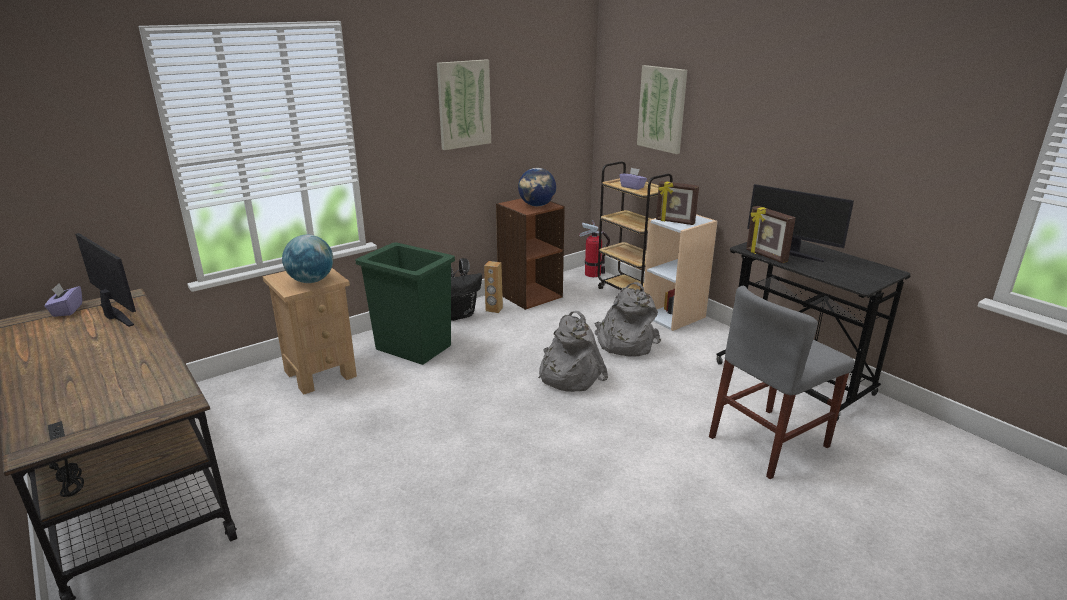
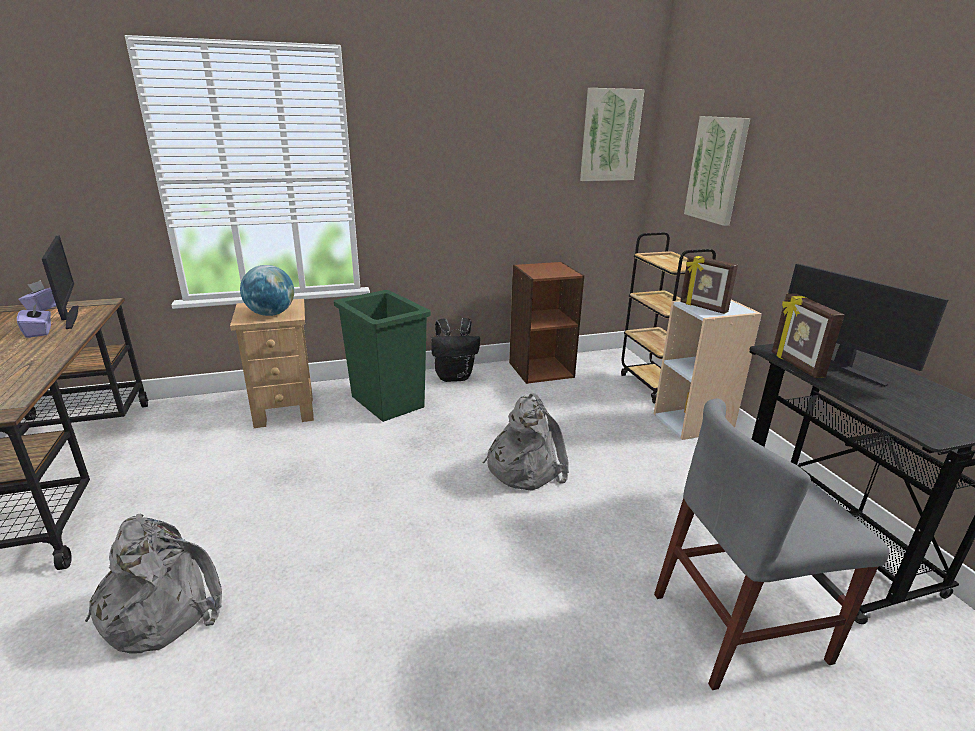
camera: 20 degrees right, 0 degrees up
(463, 104) = (482, 150): picture -> picture (610, 135)
(494, 309) = (494, 378): brown speaker -> none
(537, 205) = (554, 271): globe -> none
(593, 274) = (624, 358): fire extinguisher -> none
(624, 343) = (613, 443): grey backpack -> grey backpack (164, 607)
(632, 187) = (668, 262): purple tissue box -> purple tissue box (39, 332)

